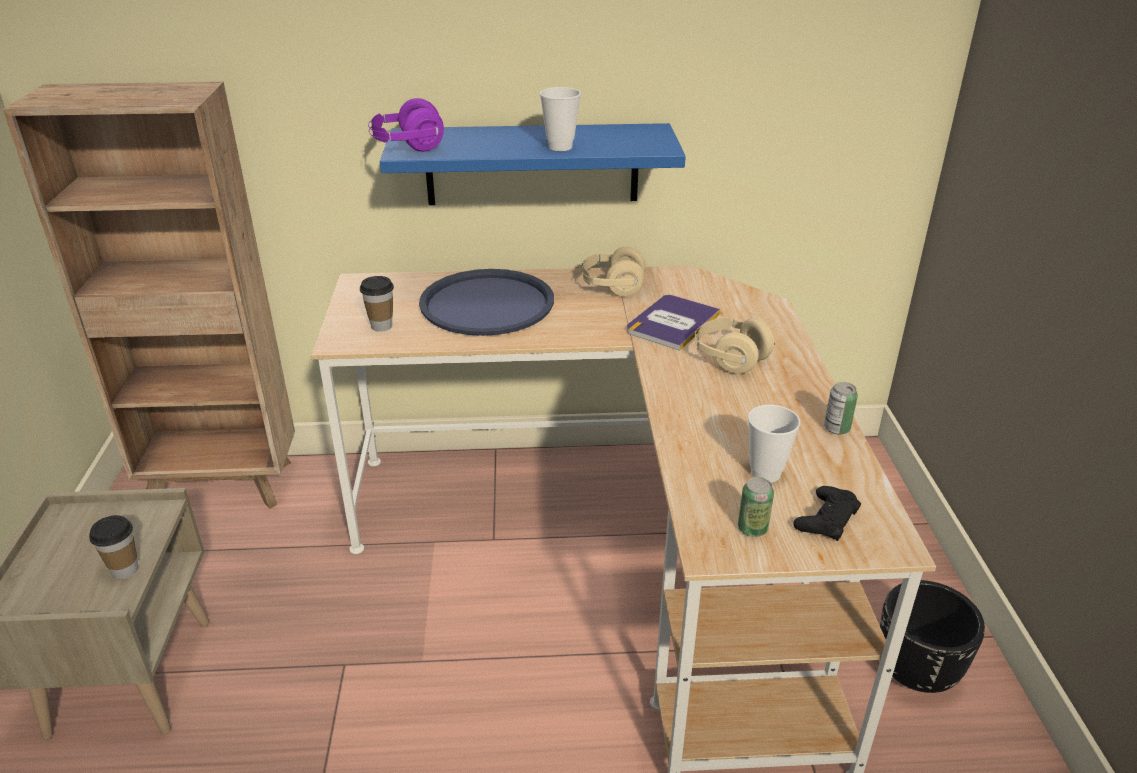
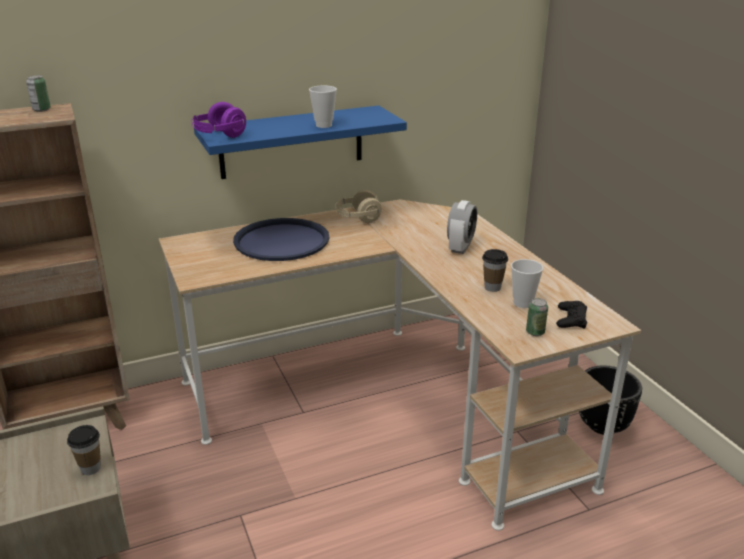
camera: 20 degrees left, 5 degrees down
(381, 326) = (217, 265): cup -> cup (492, 287)
(672, 323) = (411, 233): book -> none
(730, 359) = (460, 247): beige headphones -> alarm clock
(836, 428) = (546, 273): can -> can (41, 109)

